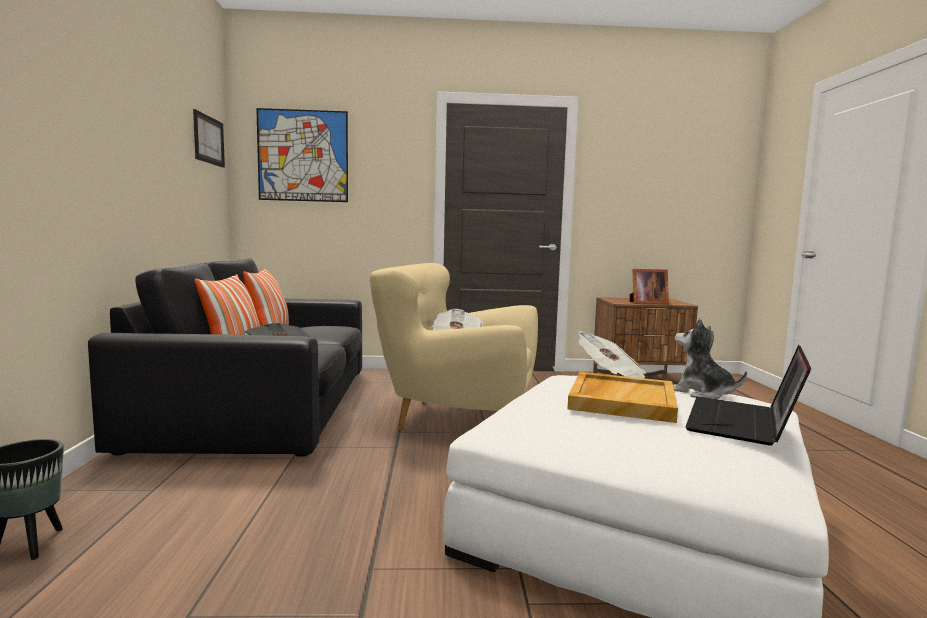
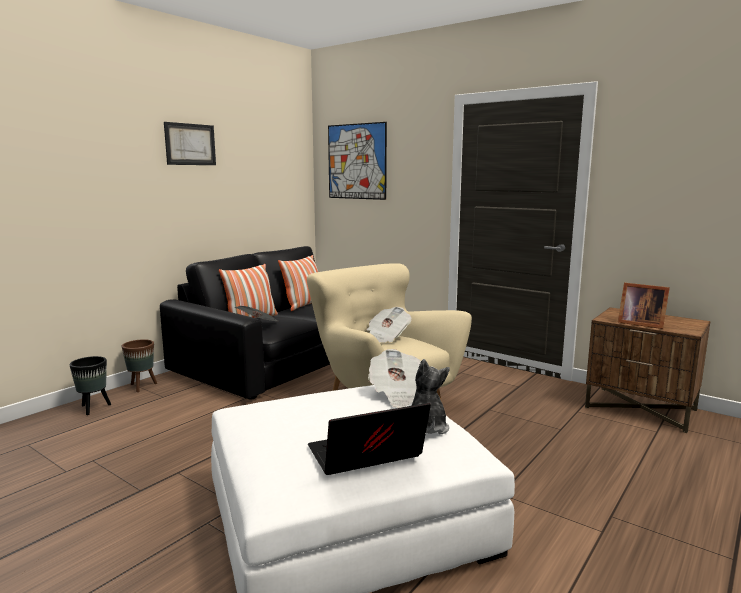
camera: 40 degrees right, 5 degrees up
(81, 488) = (142, 386): none -> brown planter
(208, 140) = (286, 158): picture -> picture (190, 144)
(621, 400) = (339, 413): beige tray -> none

